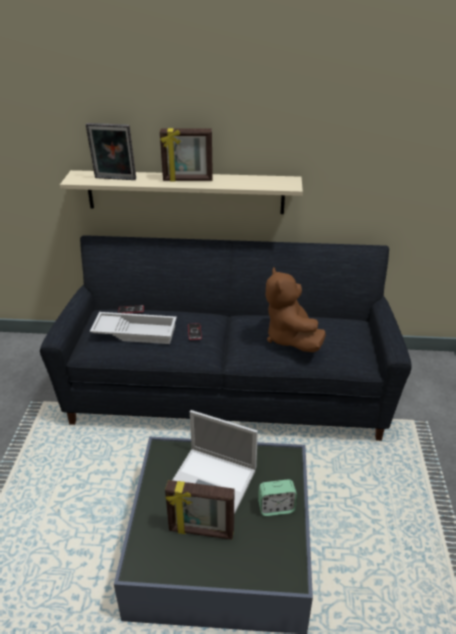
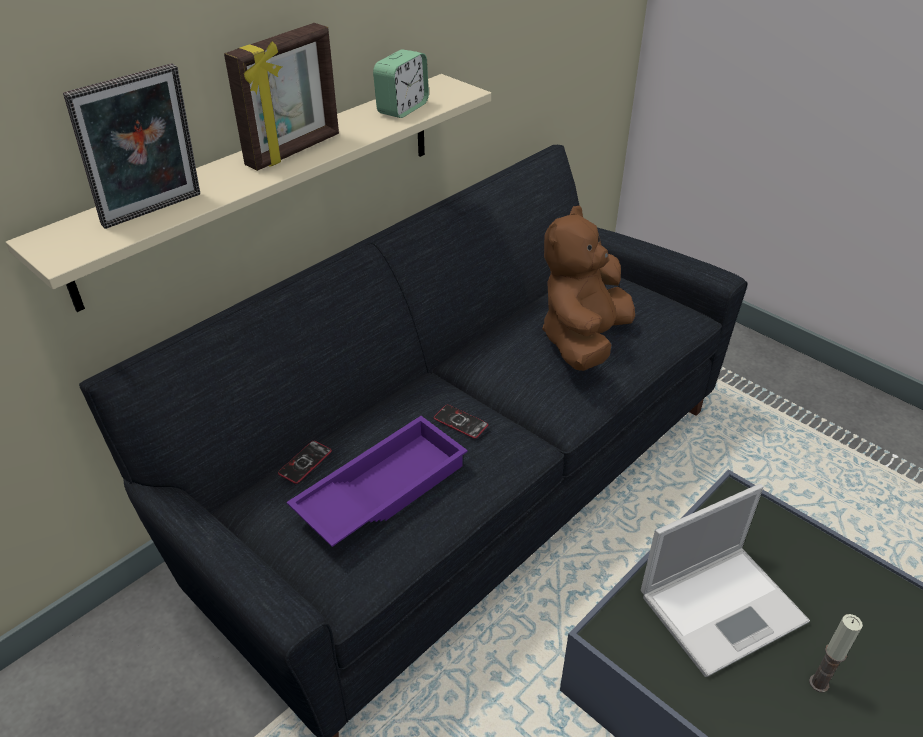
camera: 50 degrees left, 5 degrees up
(136, 331) = (381, 488): white tray -> purple tray
(201, 532) = (818, 683): picture frame -> candle
(276, 508) = (823, 569): alarm clock -> alarm clock (402, 108)
(290, 338) = (583, 340): brown plush toy -> brown plush toy turned 90 degrees clockwise

